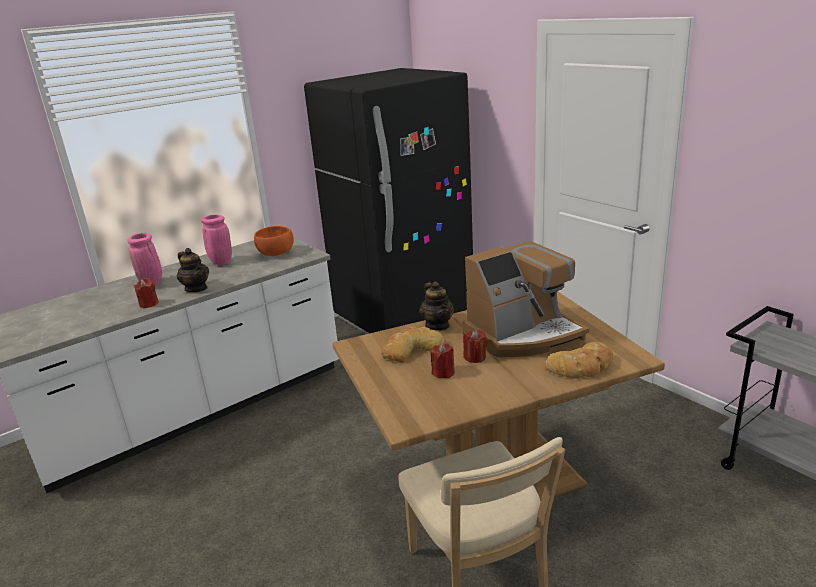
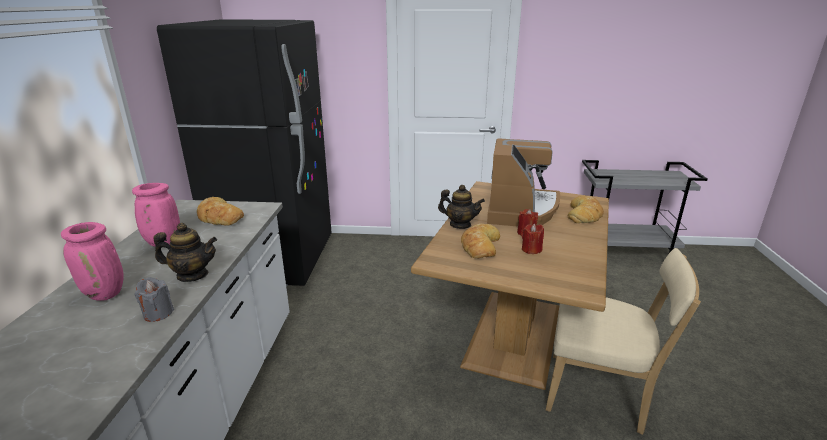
camera: 50 degrees left, 0 degrees up
(149, 304) = (158, 313): red candle -> grey candle
(276, 253) = (219, 217): orange bowl -> bread

